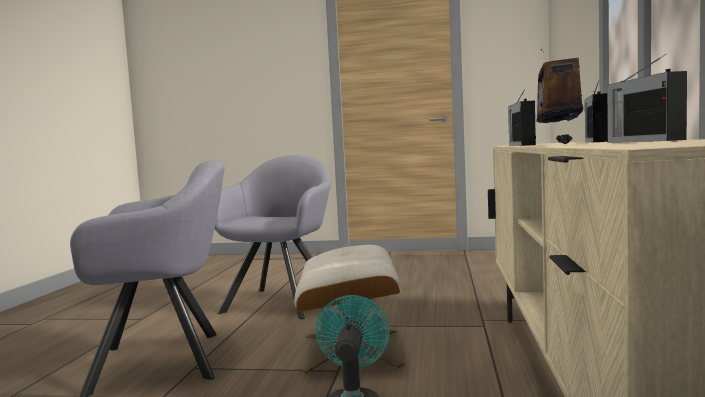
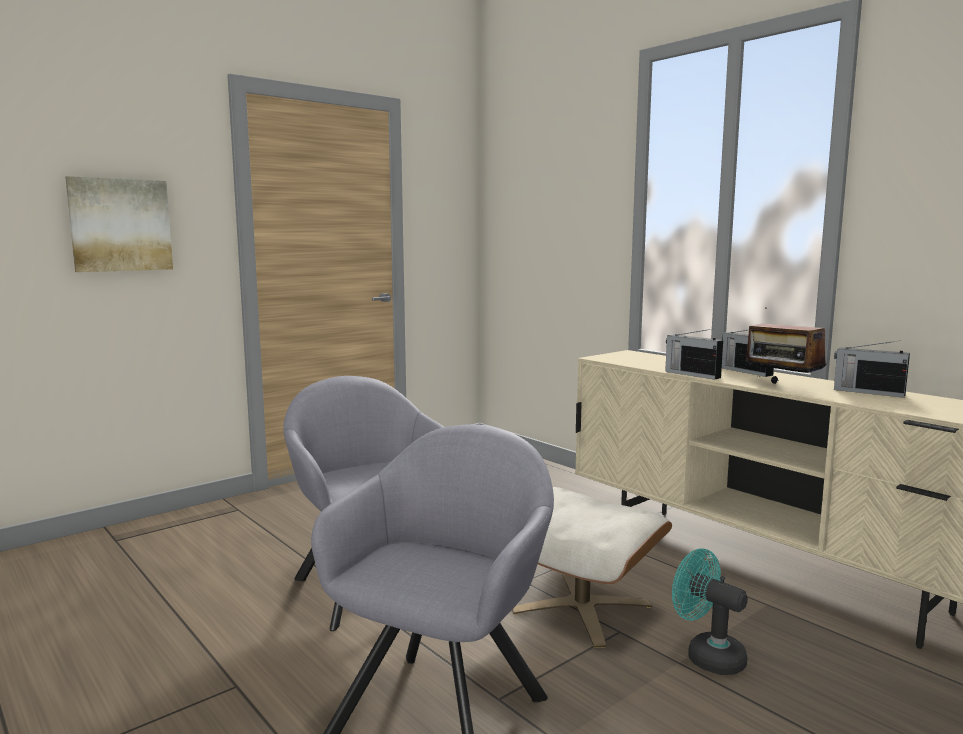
camera: 50 degrees left, 5 degrees up
(261, 78) = (120, 225): none -> picture

